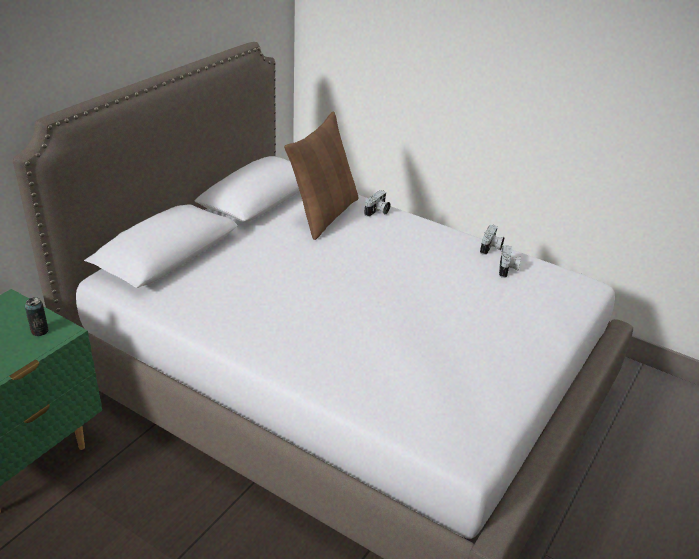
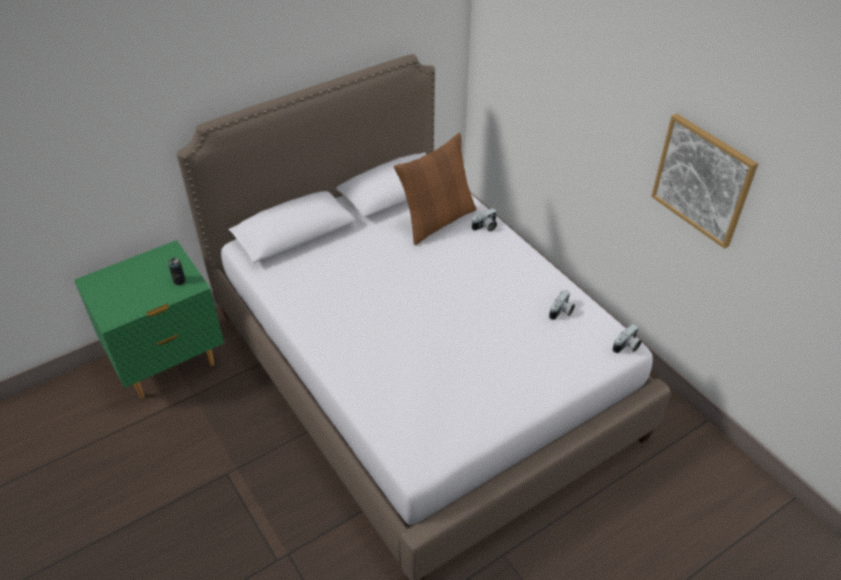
camera: 25 degrees right, 10 degrees up
(491, 248) = (562, 287): camera -> camera (627, 346)
(621, 98) = (703, 180): none -> picture

